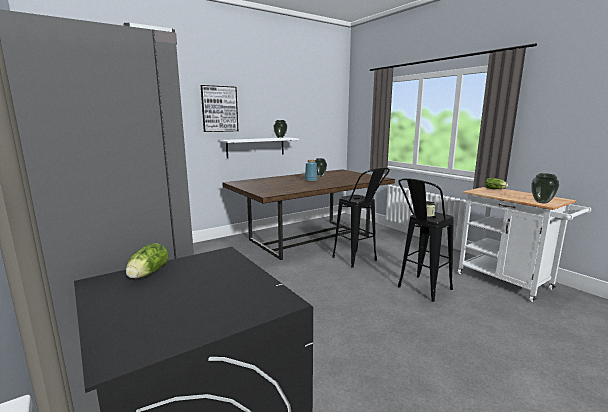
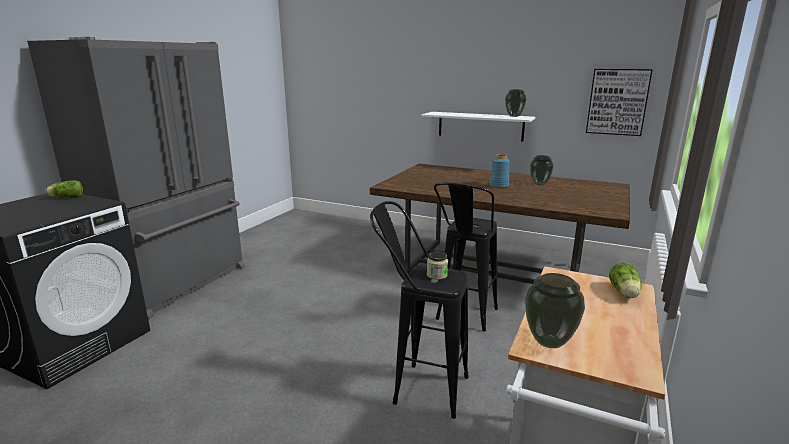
camera: 60 degrees right, 5 degrees up
(219, 109) = (435, 73): picture -> picture (617, 102)

